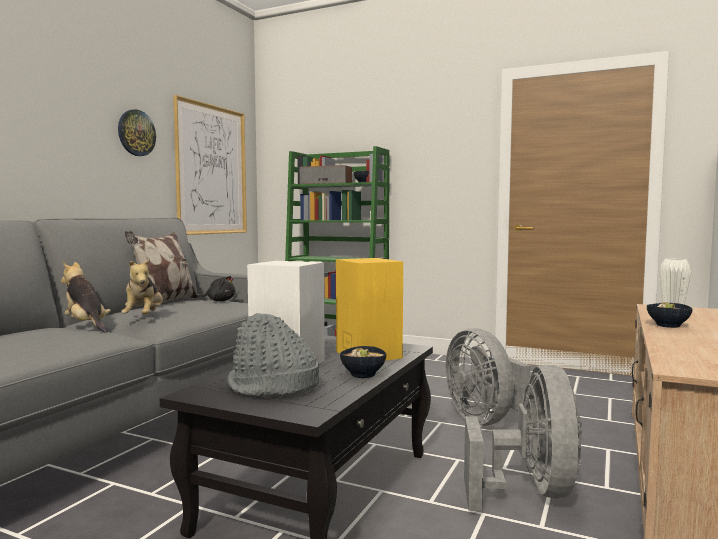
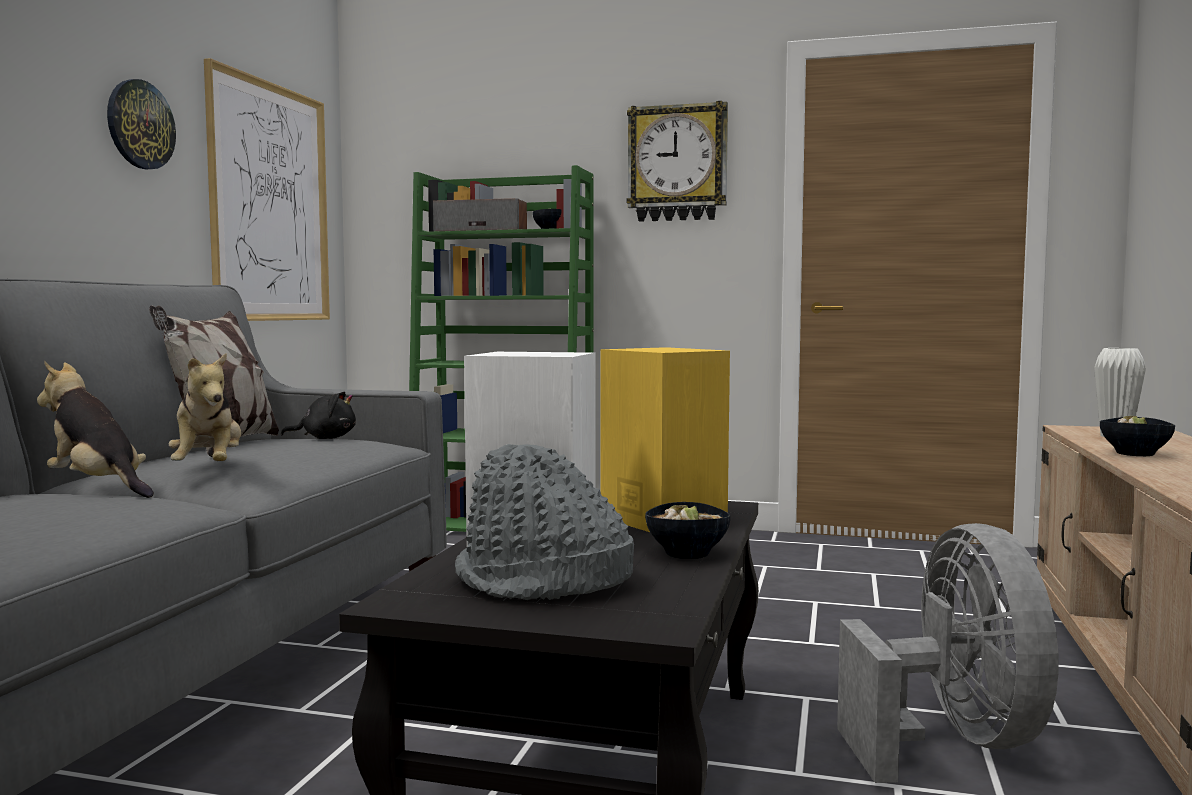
camera: 10 degrees left, 0 degrees up
(437, 143) = (677, 163): none -> wall clock
(484, 419) = (813, 628): grey fan -> none

